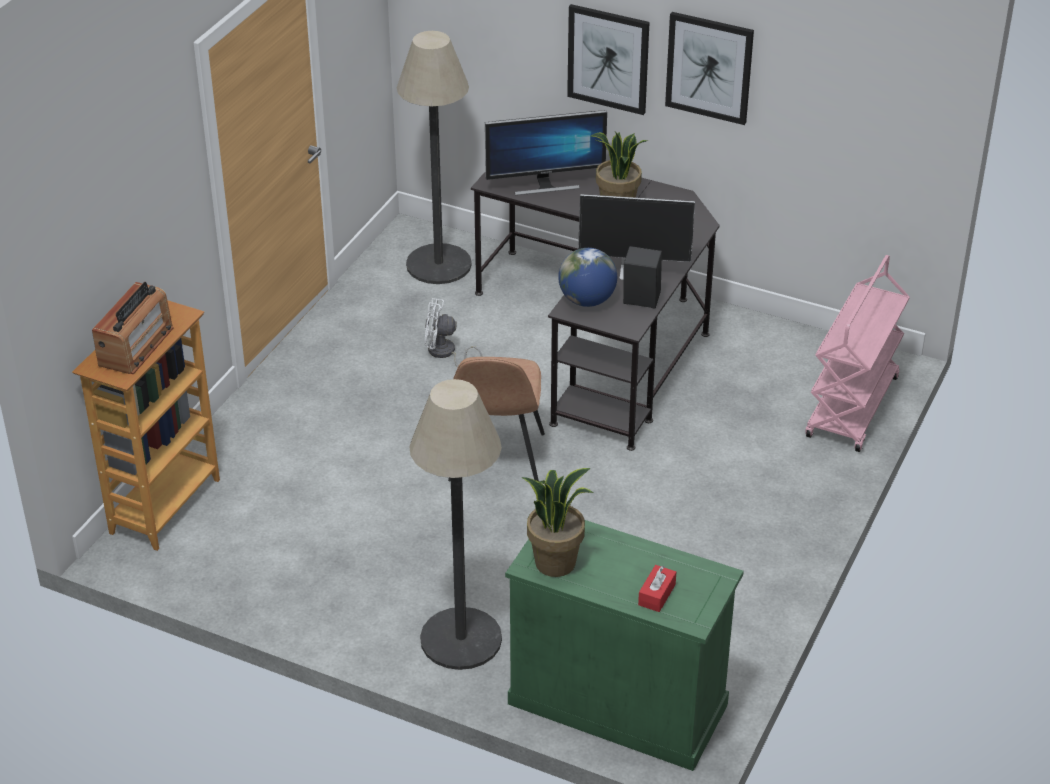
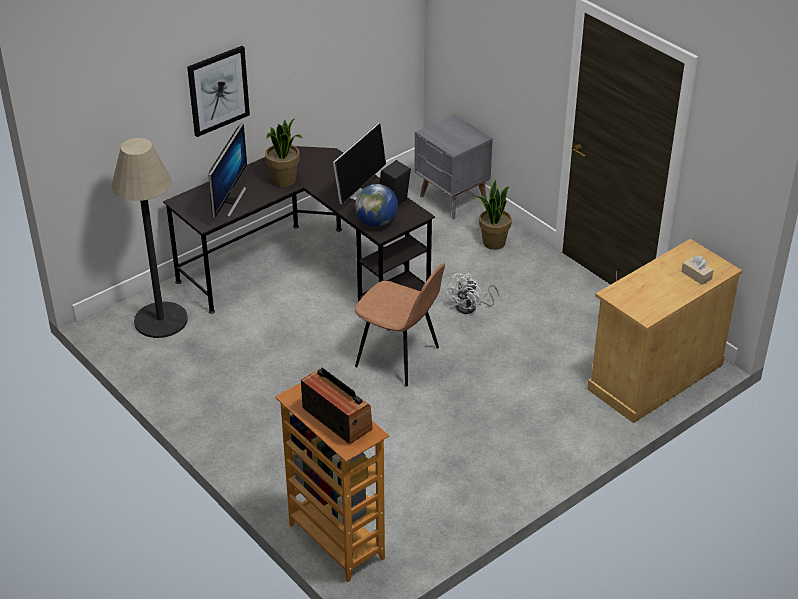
camera: 65 degrees left, 0 degrees up
(445, 354) = (267, 348): white fan -> white fan (470, 307)
(461, 639) = (564, 426): floor lamp -> none
(555, 562) = (648, 305): potted plant -> potted plant (493, 242)
(618, 703) = (655, 376): green cabinet -> beige cabinet
(657, 595) = (696, 275): red tissue box -> beige tissue box
(709, 67) = (284, 53): picture -> none
(853, 408) = (453, 200): pink cart -> grey nightstand

